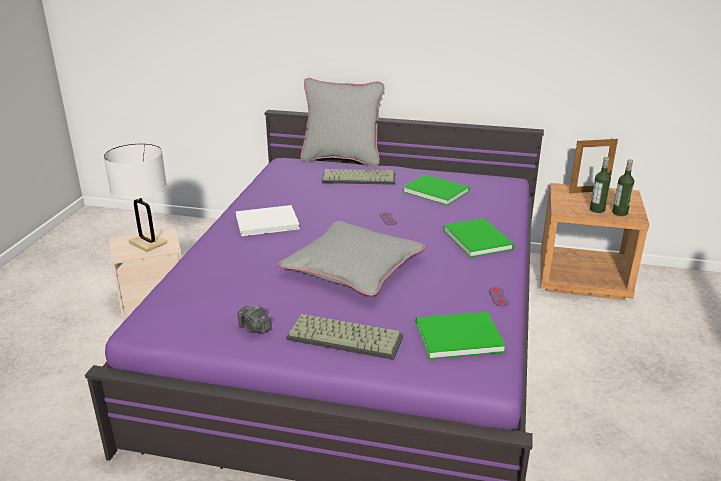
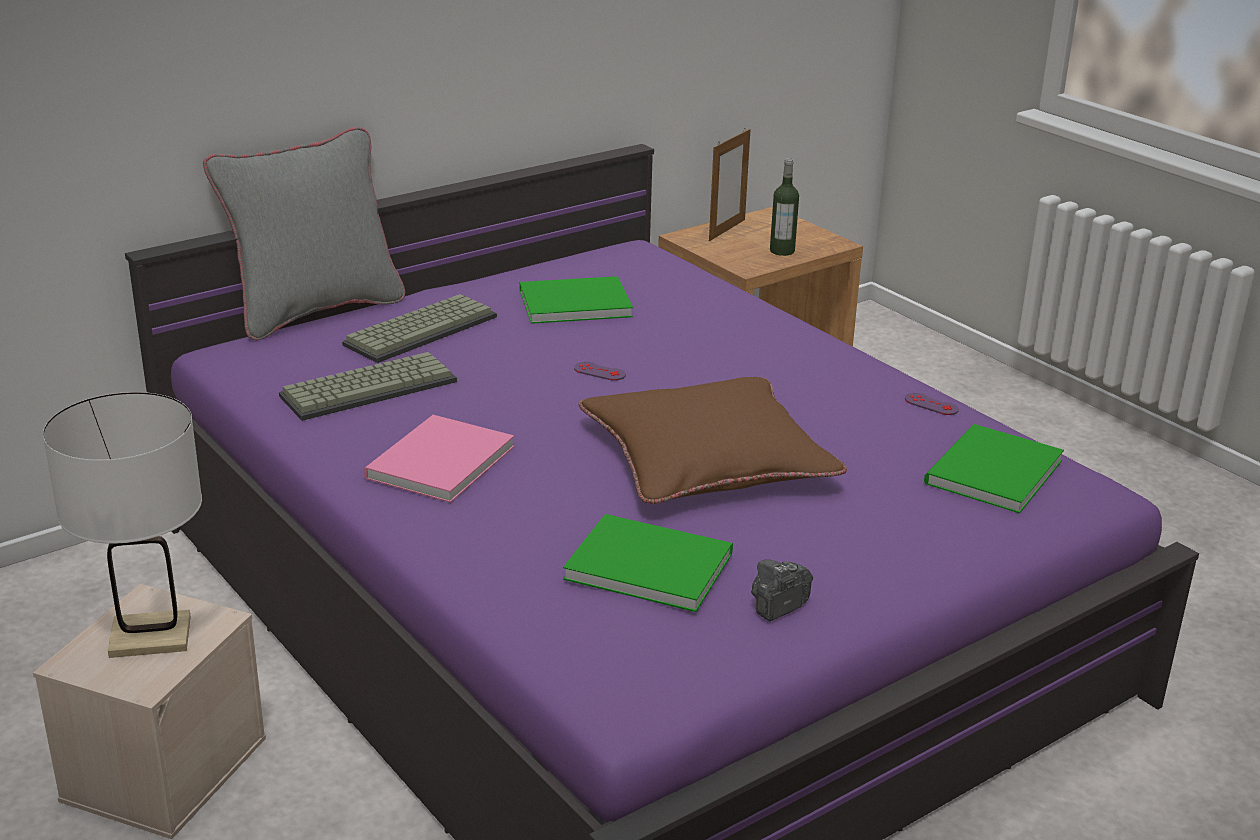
camera: 50 degrees left, 0 degrees up
(254, 328) = (778, 606): camera -> camera turned 150 degrees clockwise
(265, 222) = (435, 463): white book -> pink book
(346, 337) = (896, 545): keyboard -> keyboard (369, 387)
(353, 267) = (706, 458): grey pillow -> brown pillow
(478, 238) = (763, 344): green book -> green book (646, 563)
(620, 213) = (811, 244): bottle -> none

